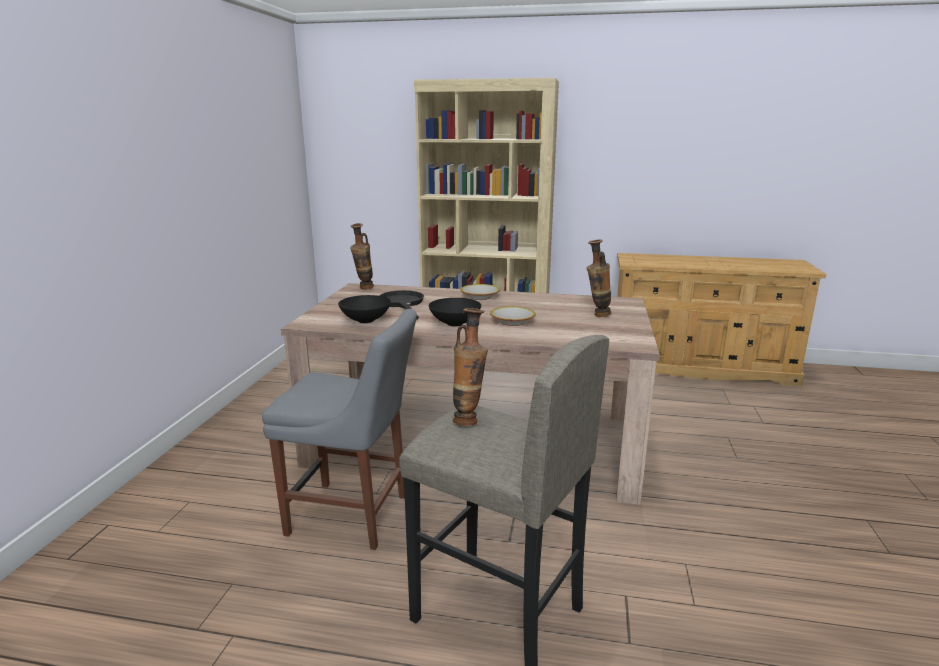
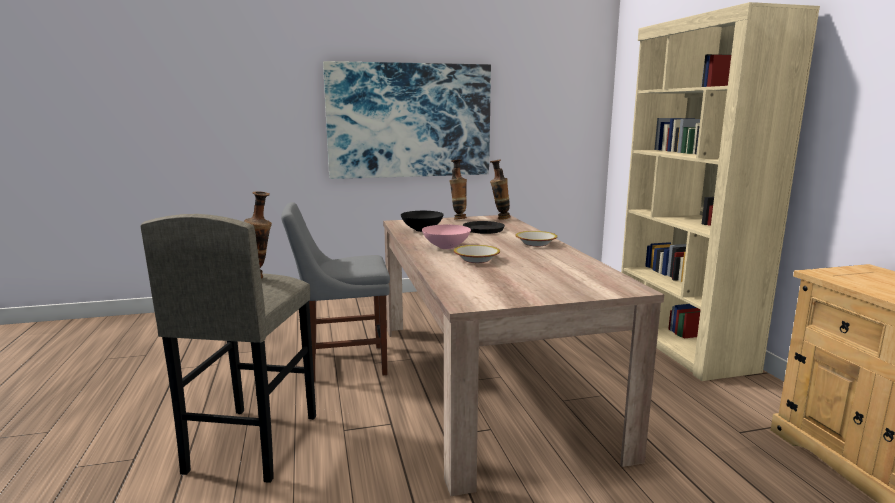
camera: 65 degrees right, 5 degrees down
(161, 187) = (410, 121): none -> picture
(353, 516) = (342, 363): grey chair -> grey chair turned 90 degrees clockwise
(456, 324) = (446, 247): black bowl -> pink bowl
(596, 315) = (547, 282): vase -> vase (458, 219)

